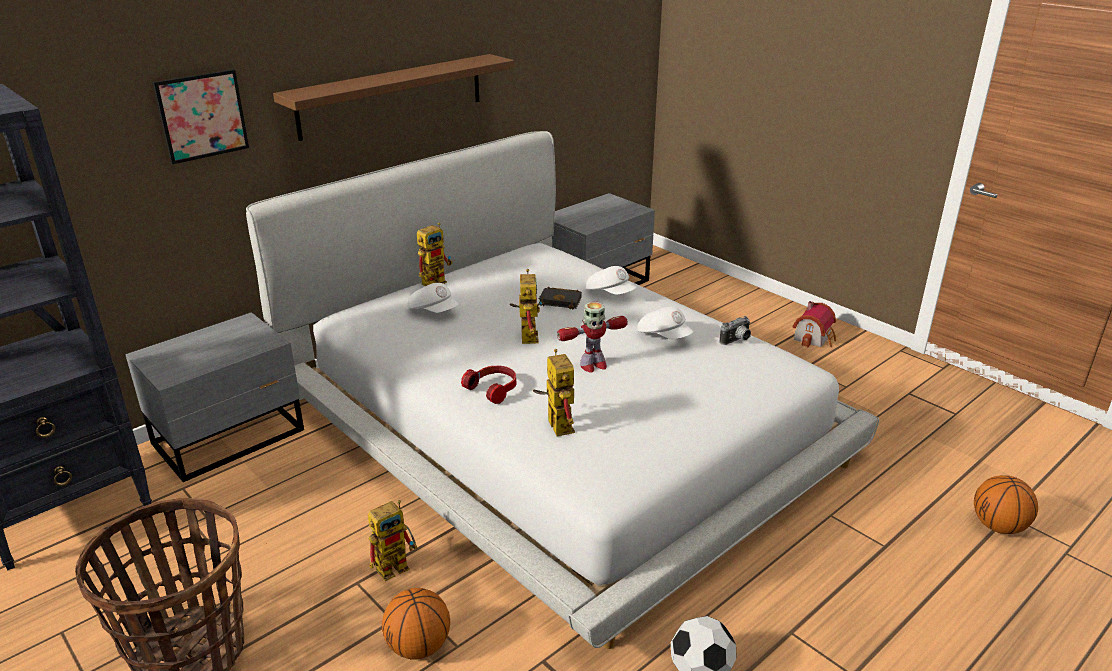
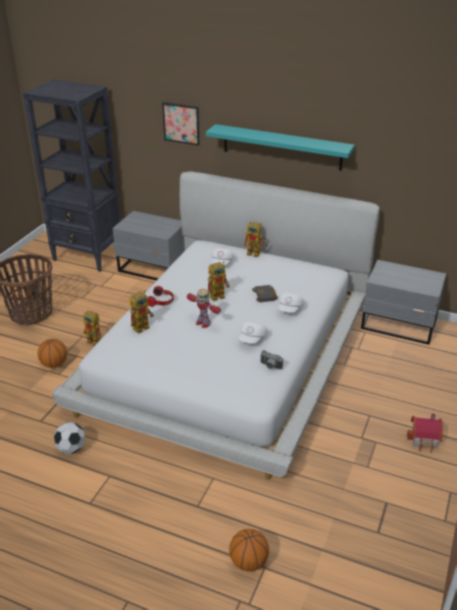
camera: 65 degrees right, 5 degrees up
(392, 95) = (282, 147): brown shelf -> turquoise shelf

